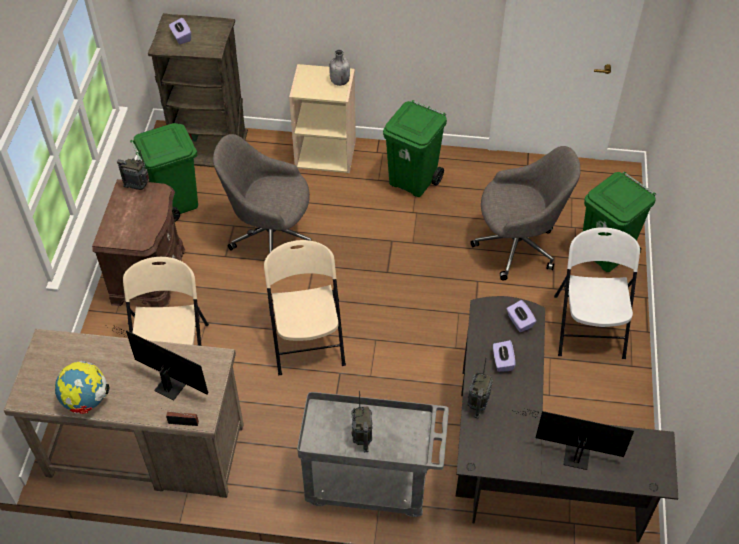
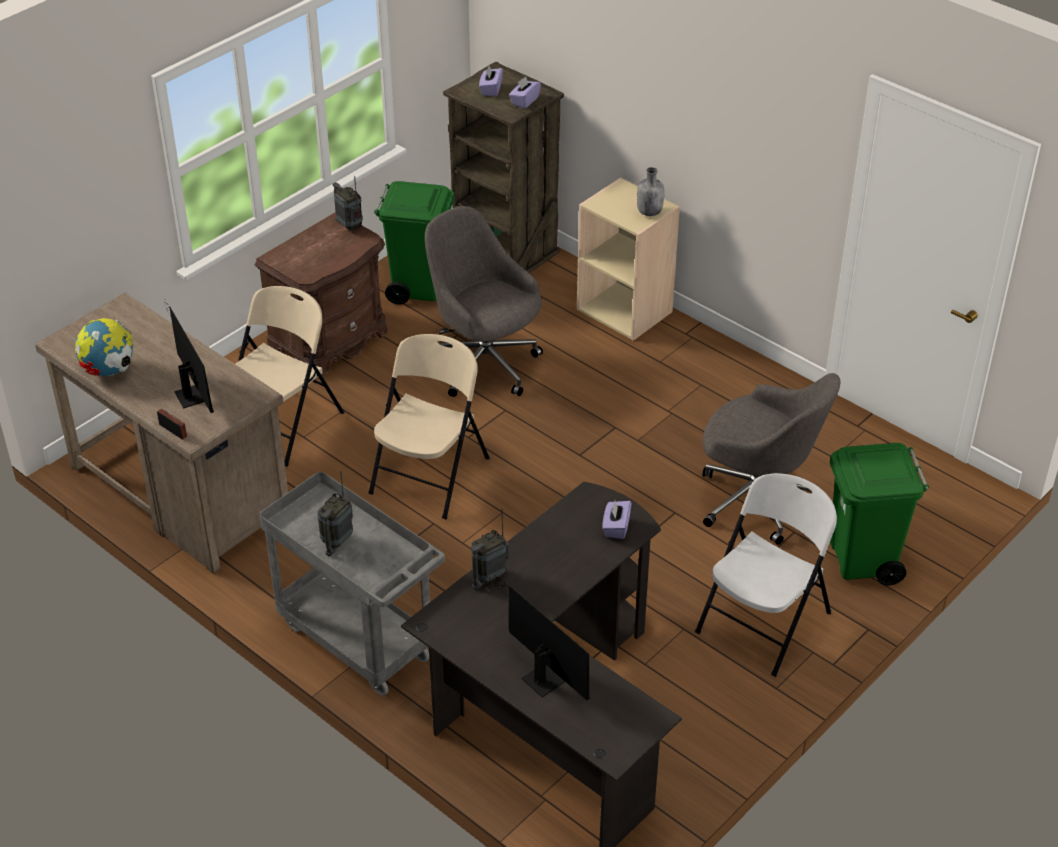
camera: 35 degrees right, 10 degrees down
(413, 181) = (699, 380): green trash can -> none
(502, 361) = (557, 553): purple tissue box -> purple tissue box (524, 101)

